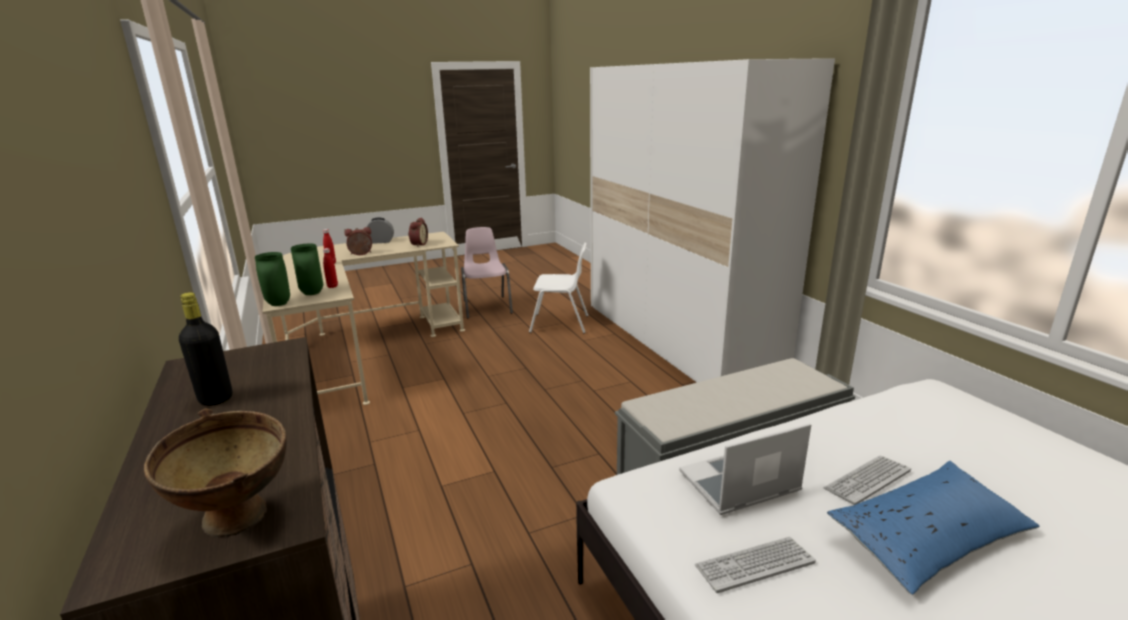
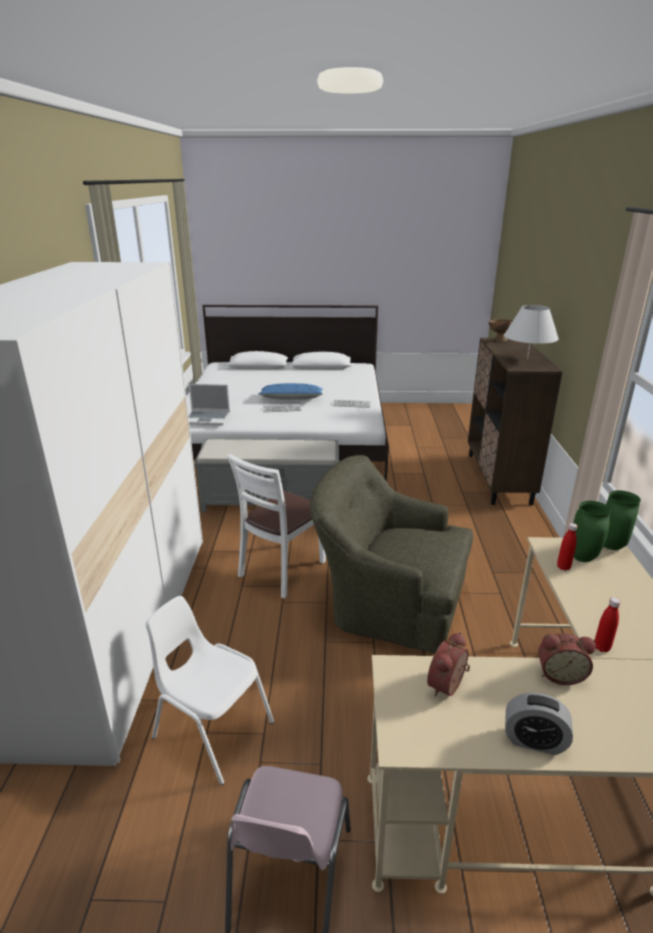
camera: 155 degrees left, 5 degrees up
(216, 399) = (527, 358): black bottle -> white table lamp
(489, 404) = (387, 601): none -> green armchair
(610, 402) = (282, 569): none -> white chair
(738, 484) = (329, 416): laptop -> laptop (208, 419)

